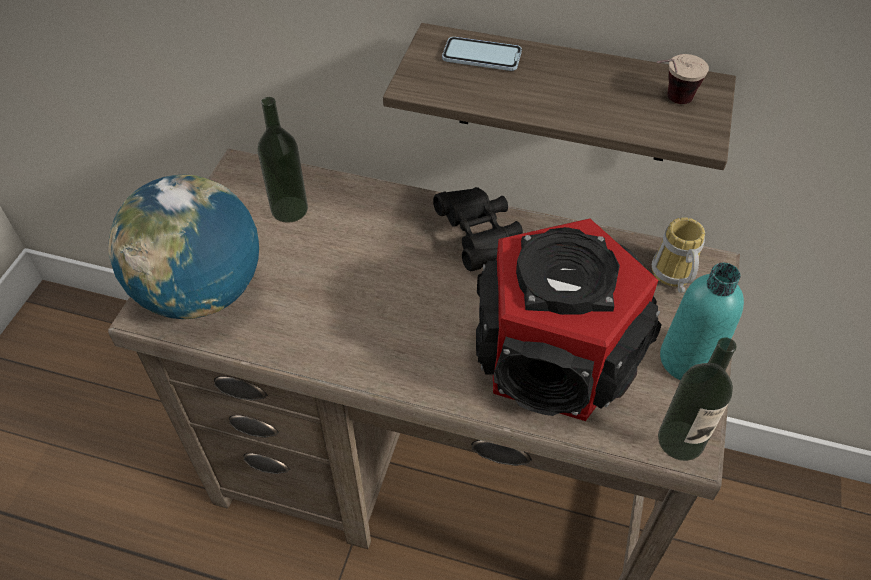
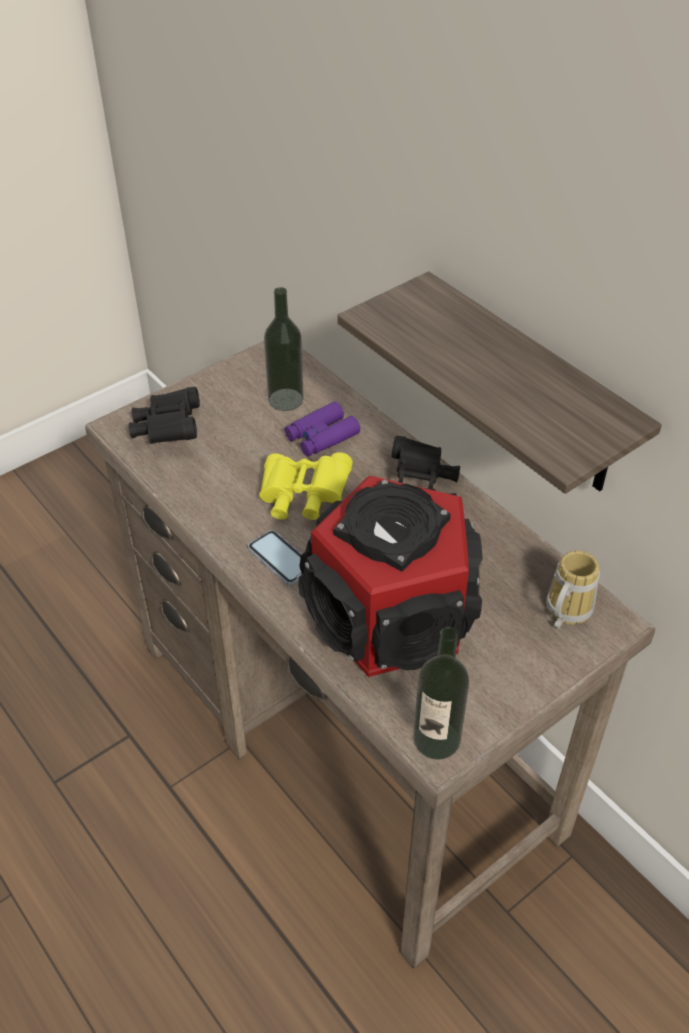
camera: 35 degrees right, 5 degrees down
(202, 292) = (168, 430): globe -> black binoculars
(352, 228) = (321, 436): none -> purple binoculars
(386, 292) = (302, 498): none -> yellow binoculars
(481, 56) = (448, 316): phone -> phone (281, 559)
(668, 102) = (569, 418): cup -> none
(688, 359) = (509, 684): turquoise bottle -> none

